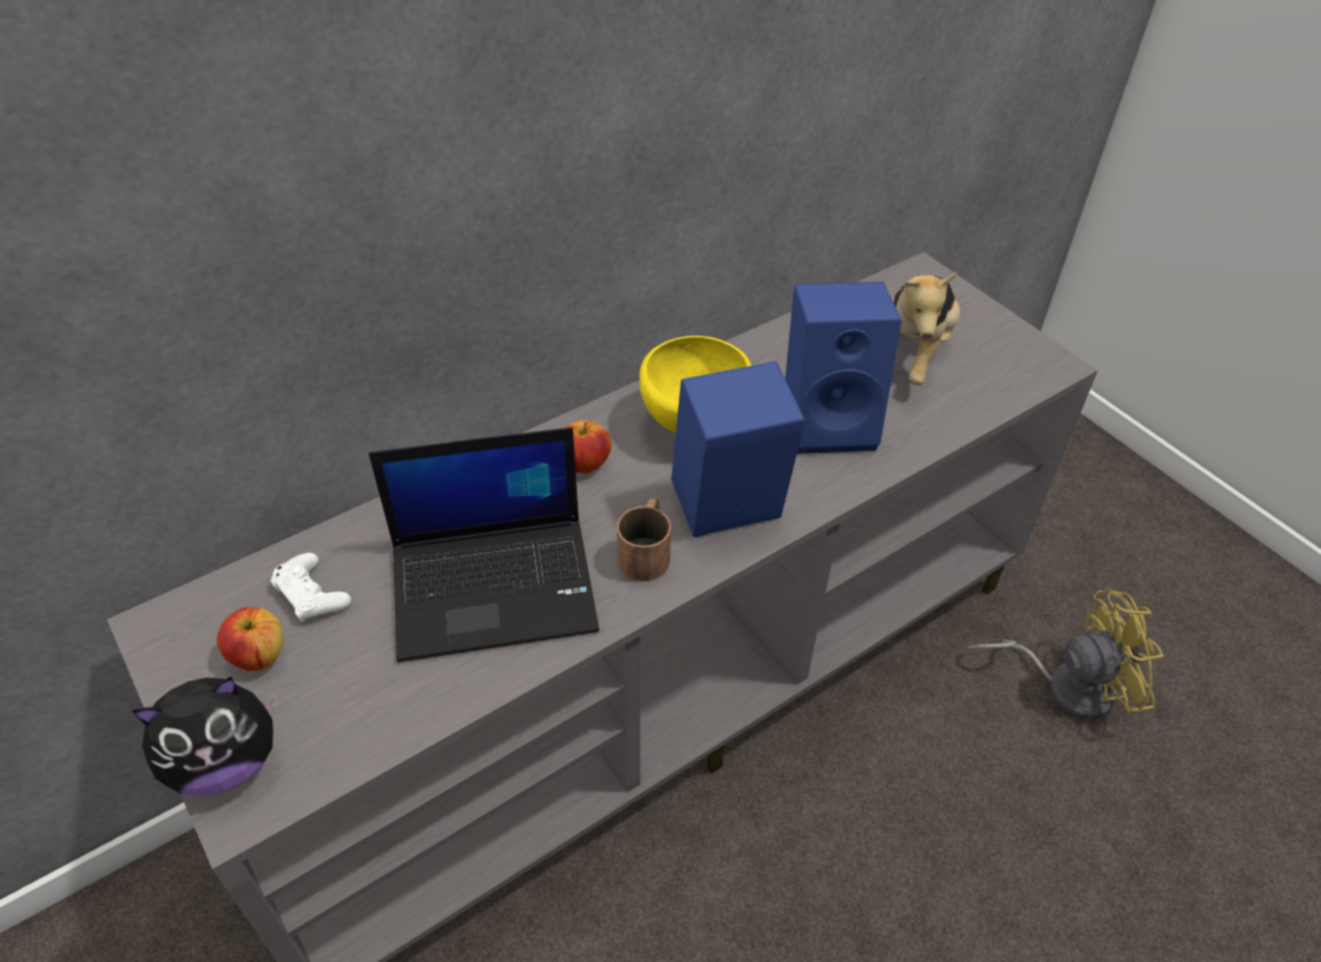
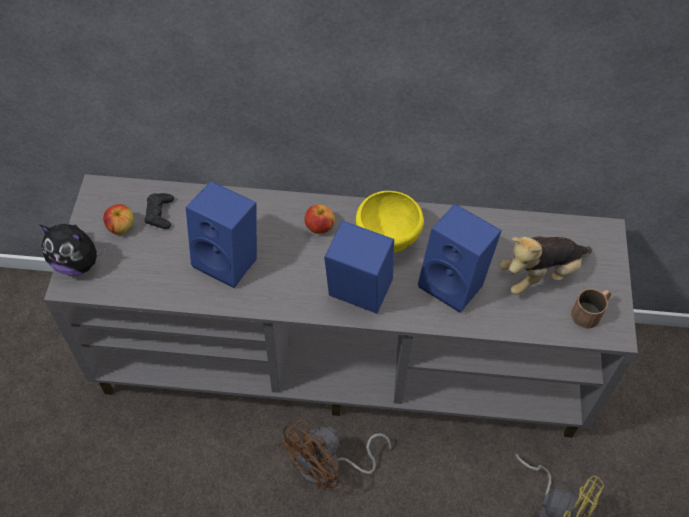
camera: 40 degrees right, 10 degrees up
(311, 594) = (160, 214): white game controller -> black game controller
(496, 586) = (229, 260): laptop -> blue speaker
(647, 550) = (304, 287): brown mug -> brown mug (591, 311)
(772, 844) = (328, 467): none -> brown fan

